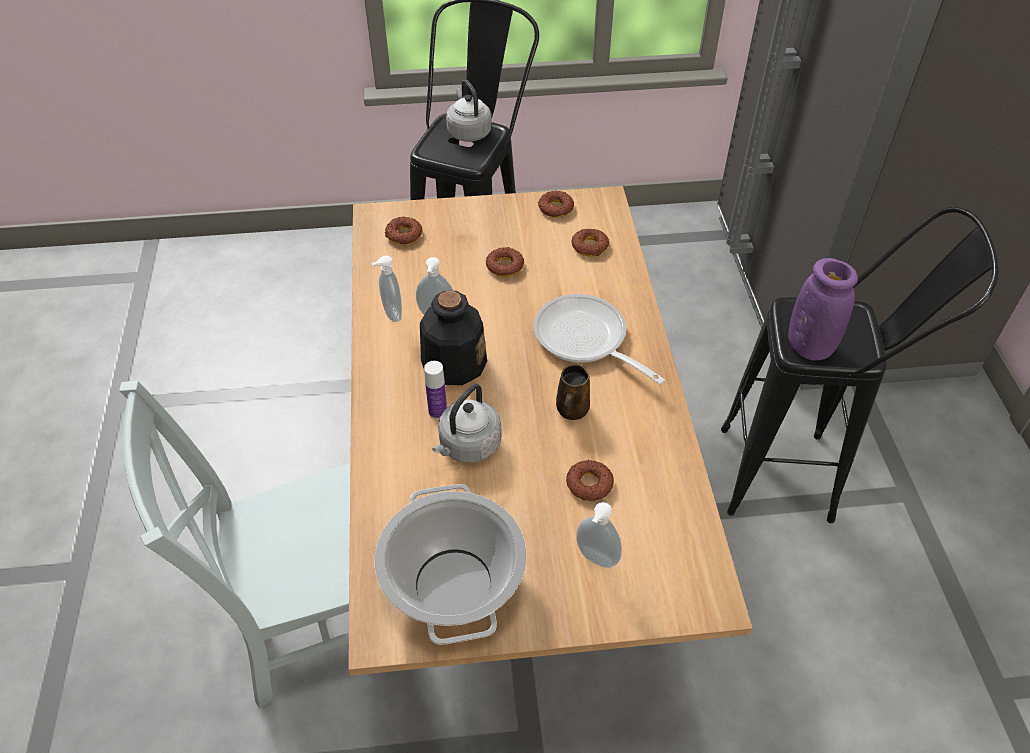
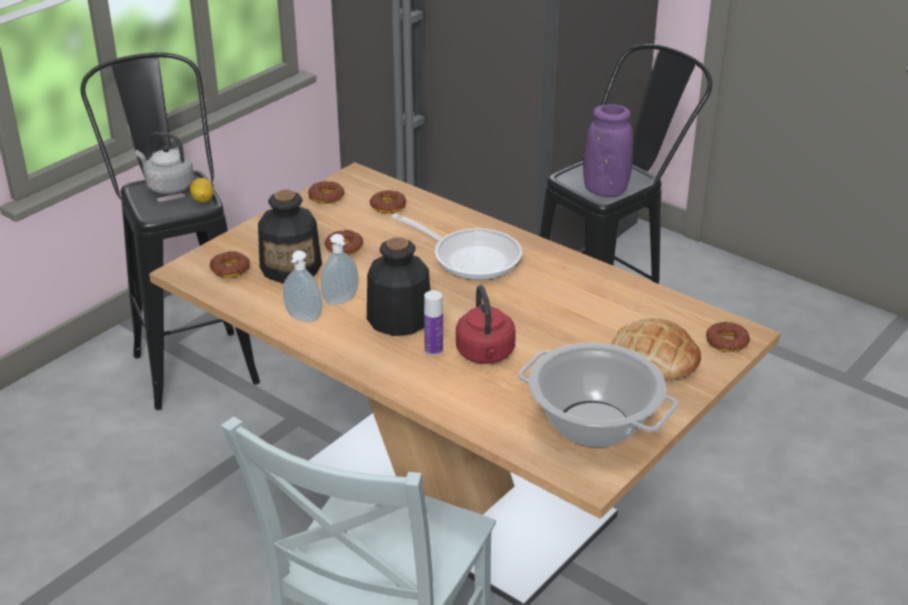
camera: 45 degrees left, 15 degrees down
(445, 260) = (291, 267): none -> bottle
(468, 446) = (485, 355): grey kettle -> red kettle
(475, 158) = (203, 200): none -> lemon
(571, 410) = (521, 297): brown mug -> none
(585, 340) = (470, 257): frying pan -> frying pan turned 150 degrees counterclockwise
(589, 484) = (592, 326): donut -> donut (726, 342)
(595, 559) = (654, 358): soap dispenser -> bread

